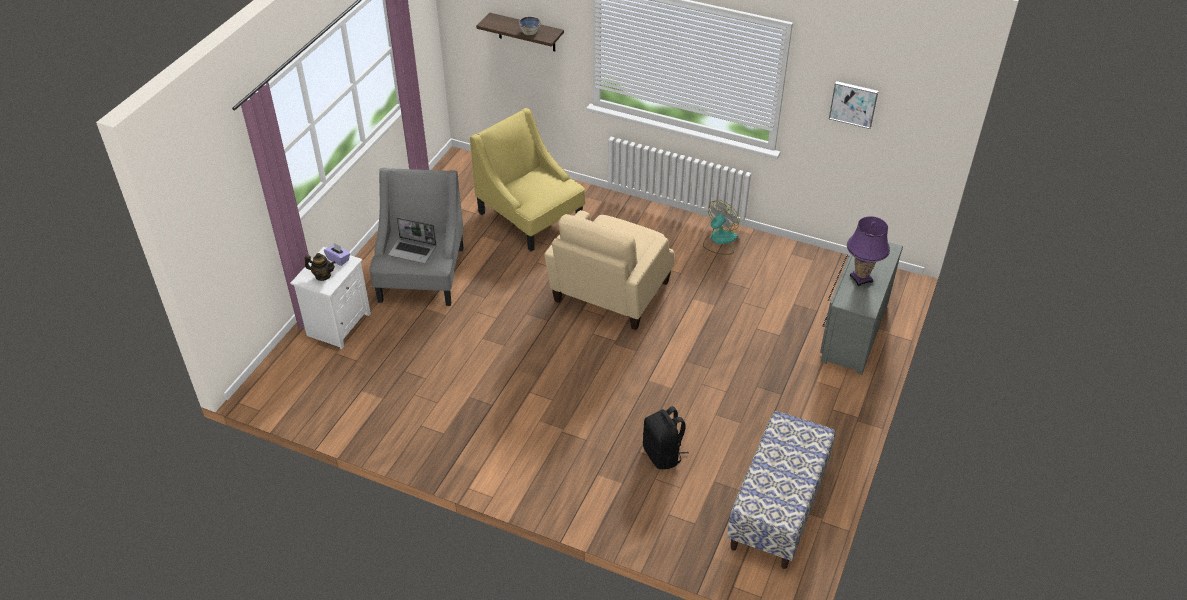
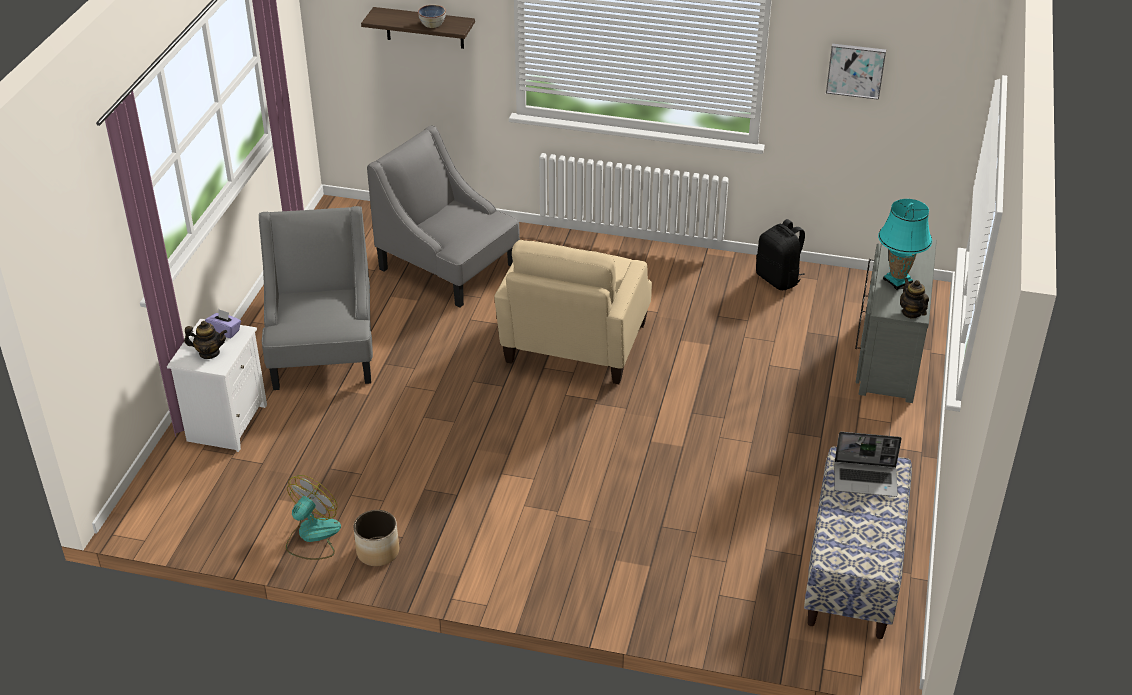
camera: 10 degrees left, 5 degrees down
(413, 251) = (317, 315): laptop -> laptop (866, 479)
(423, 443) = (377, 552): none -> planter
(530, 216) = (448, 267): yellow armchair -> grey armchair
(663, 455) = (693, 526): black backpack -> black backpack (778, 279)
(719, 241) = (695, 270): fan -> fan (312, 536)
(861, 278) = (897, 281): purple table lamp -> turquoise table lamp
(865, 307) = (911, 312): none -> teapot

